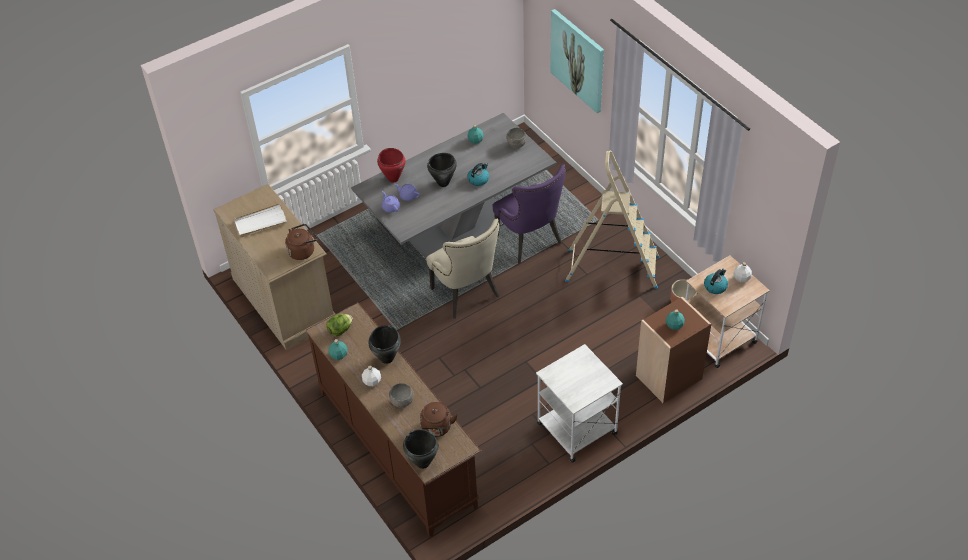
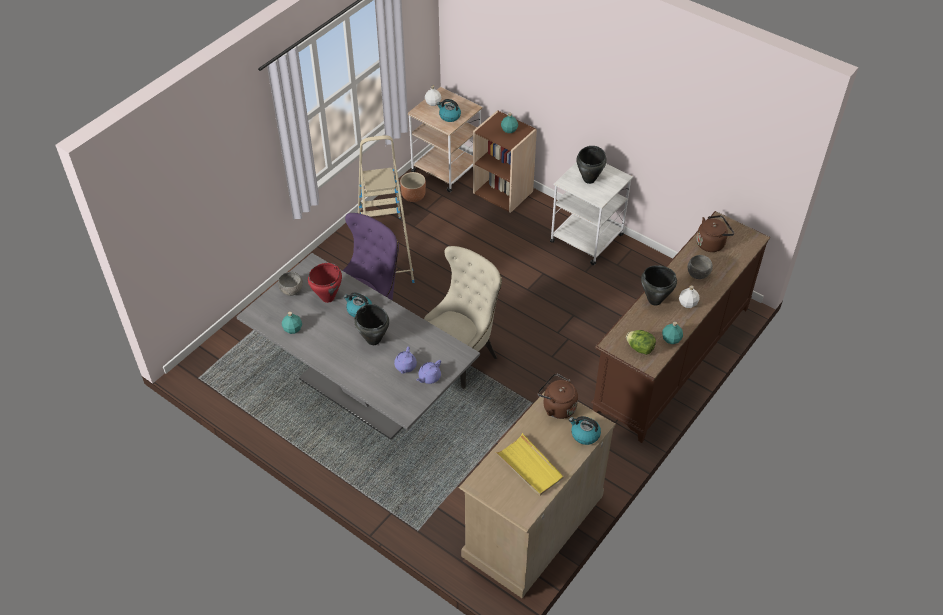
camera: 110 degrees left, 0 degrees up
(260, 222) = (530, 466): white tray -> yellow tray
(269, 260) = (584, 434): none -> kettle
(393, 178) = (380, 389): red cooking pot -> red cooking pot (328, 297)
(423, 463) = (752, 243): black cooking pot -> black cooking pot (589, 179)
(578, 60) = (215, 189): picture -> none

